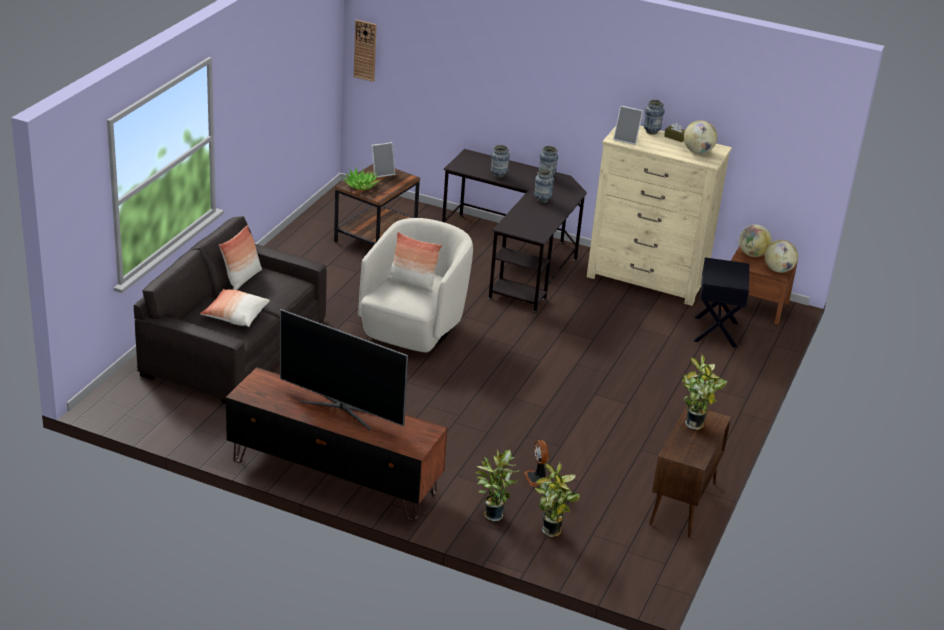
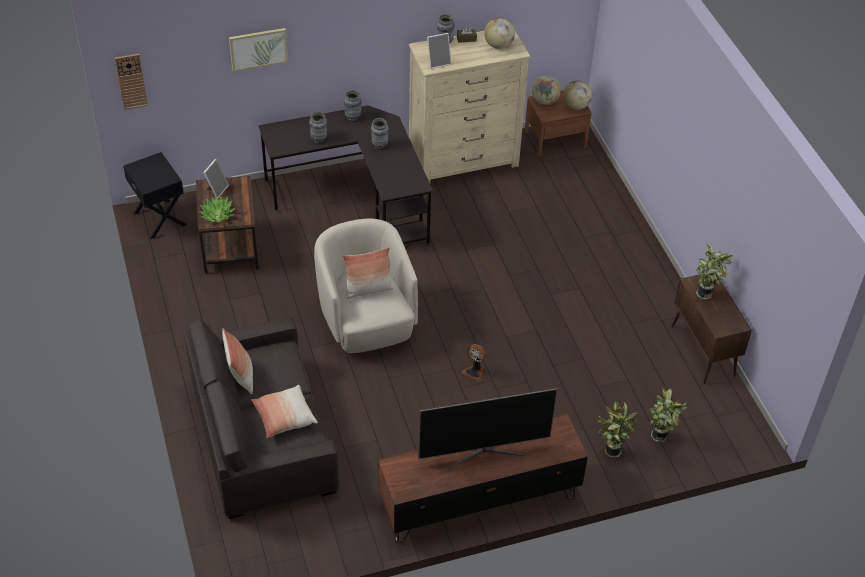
camera: 40 degrees left, 15 degrees up
(479, 65) = (258, 49): none -> picture
(536, 478) = (600, 398): fan -> fan (474, 372)
(716, 332) = (559, 181): black side table -> black side table (161, 219)

